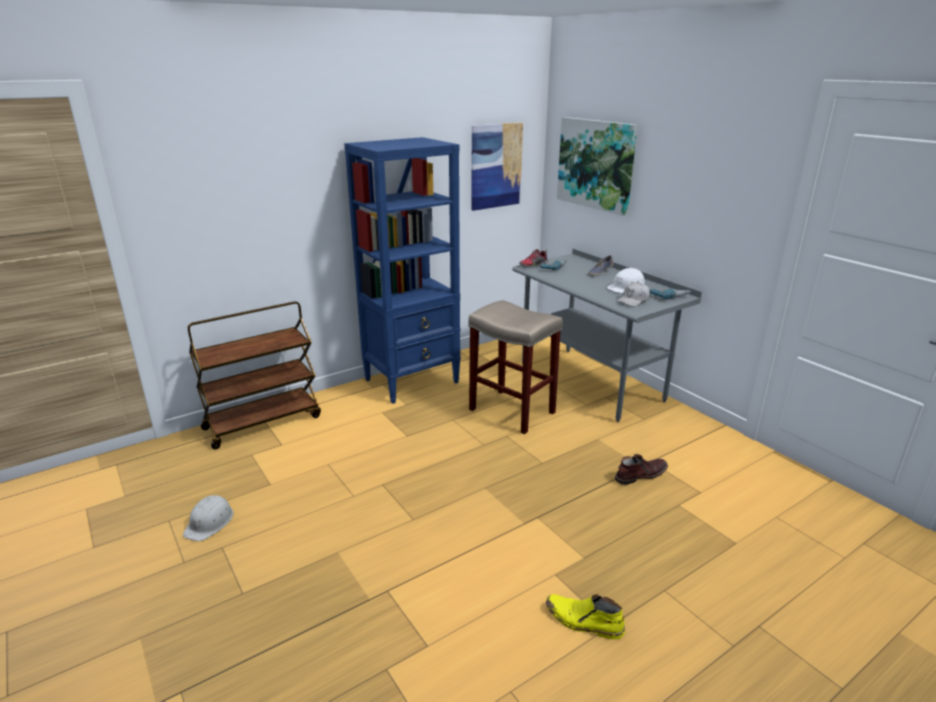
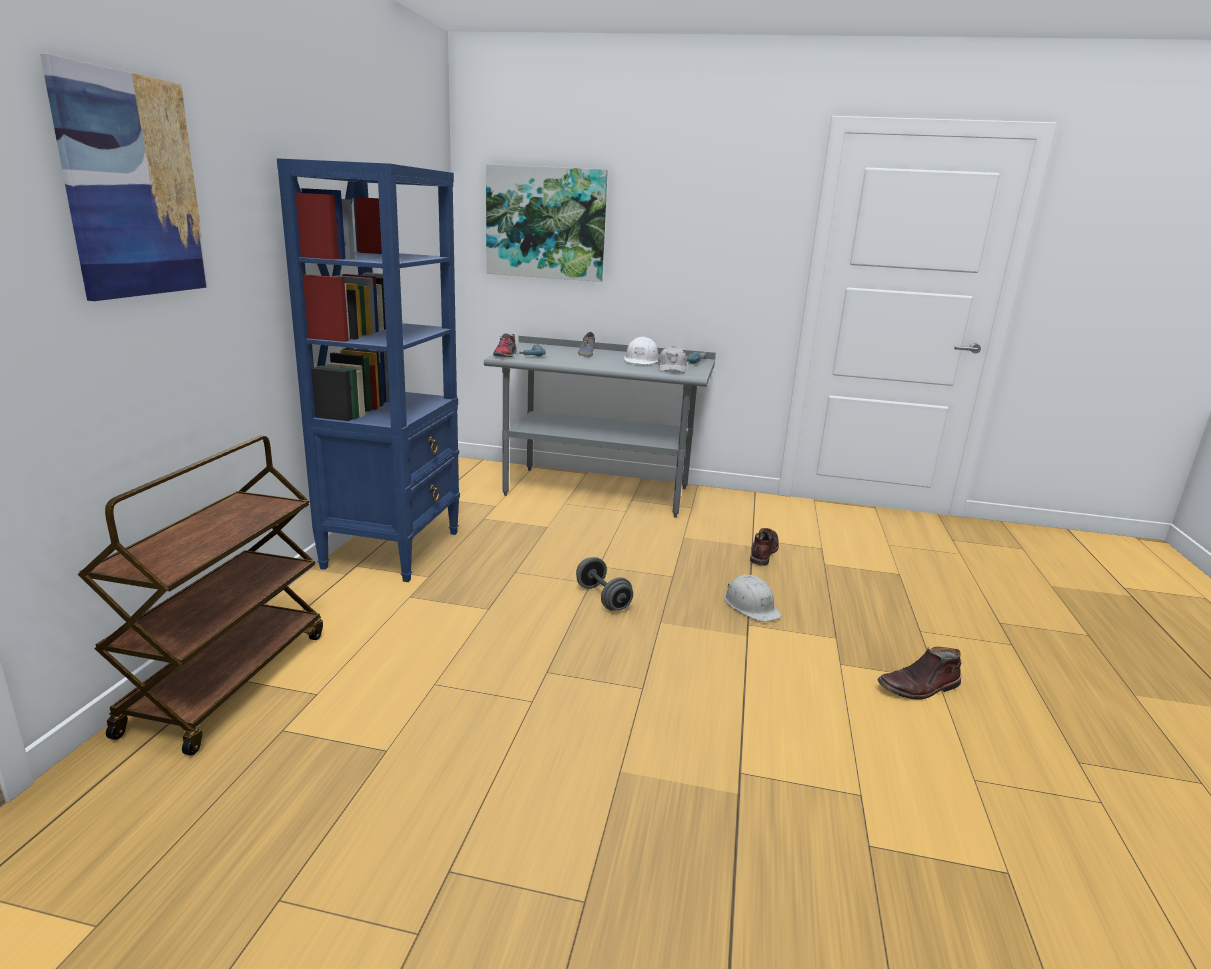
camera: 45 degrees left, 5 degrees down
(210, 522) = (368, 853): white hard hat -> white hard hat (751, 606)
(475, 457) = (603, 598): none -> grey dumbbell
(496, 166) = (418, 226): picture -> picture (132, 187)
(510, 411) = (564, 541): beige stool -> none
(583, 621) = (919, 687): yellow boot -> brown boot

